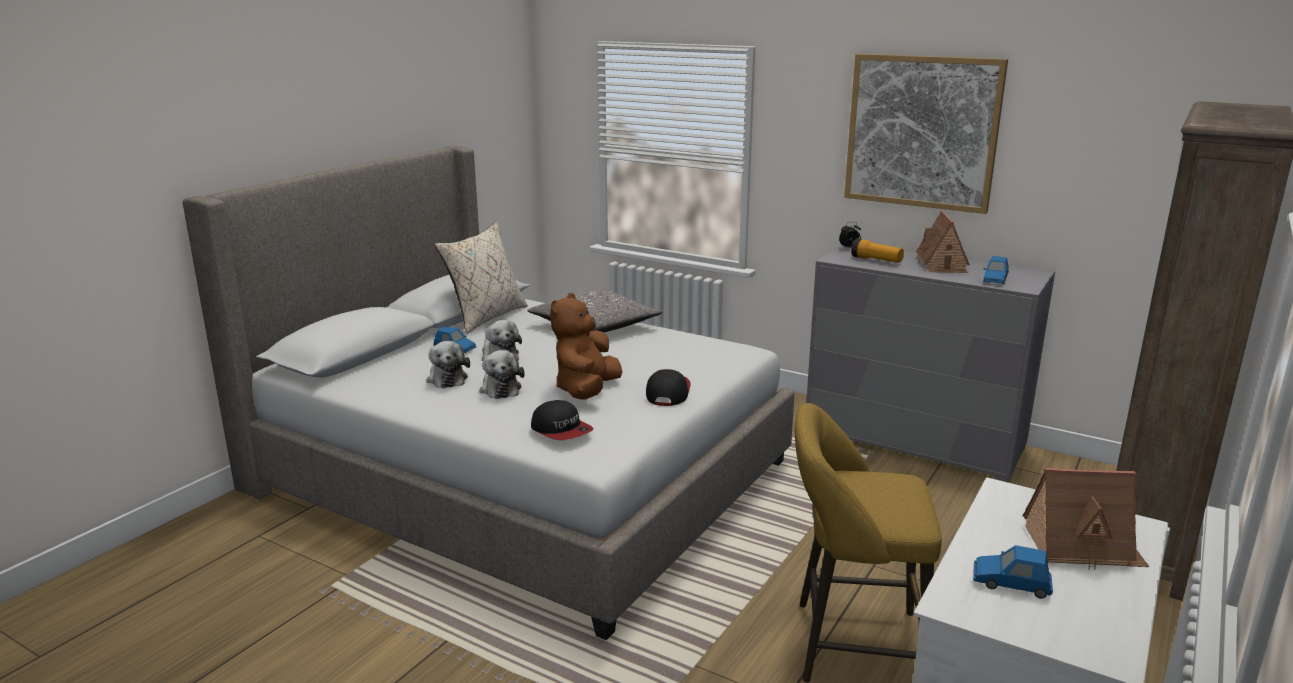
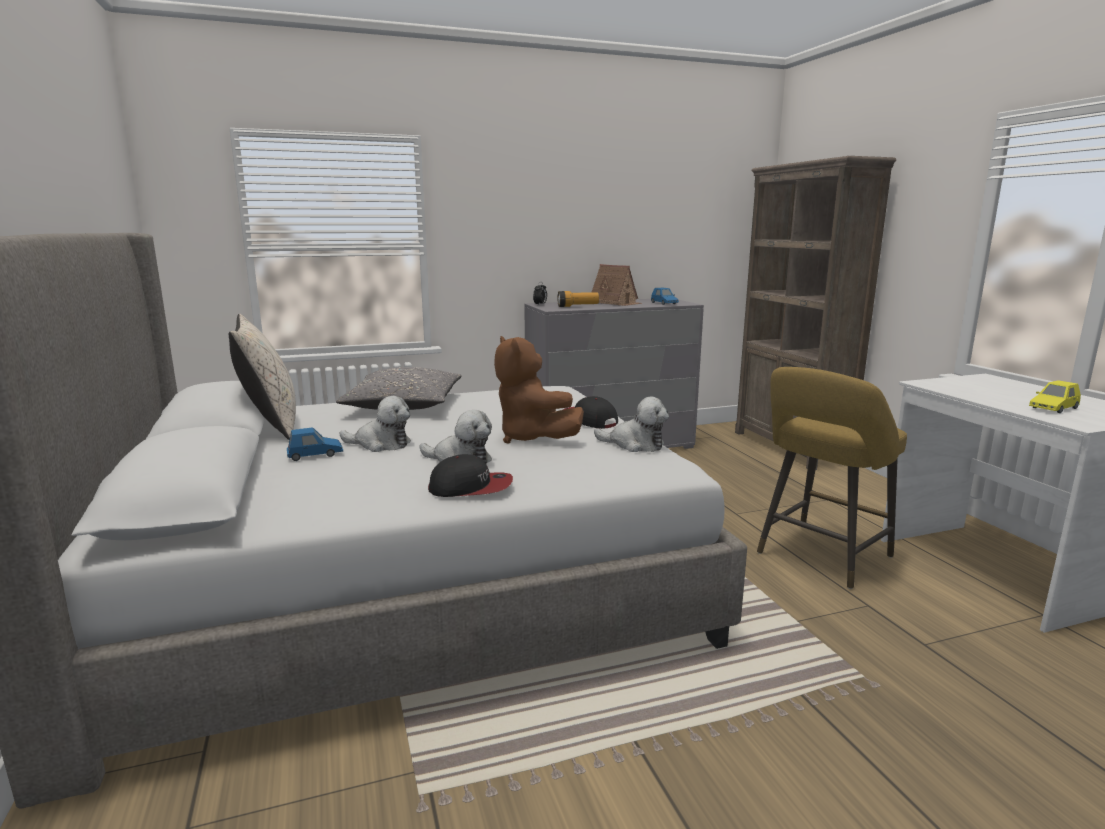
camera: 50 degrees left, 5 degrees down
(447, 378) = (380, 474): plush toy -> plush toy (635, 444)
(561, 430) = (607, 461): cap -> cap (471, 487)
(922, 132) = (572, 206): picture -> none
(1011, 583) = (1053, 408): blue toy car -> yellow toy car
(1082, 546) = (1009, 389): toy house -> none

